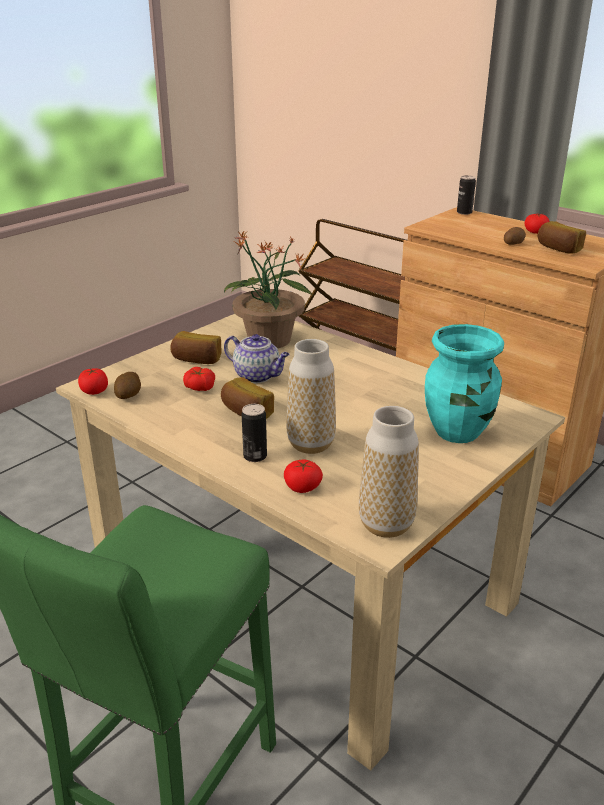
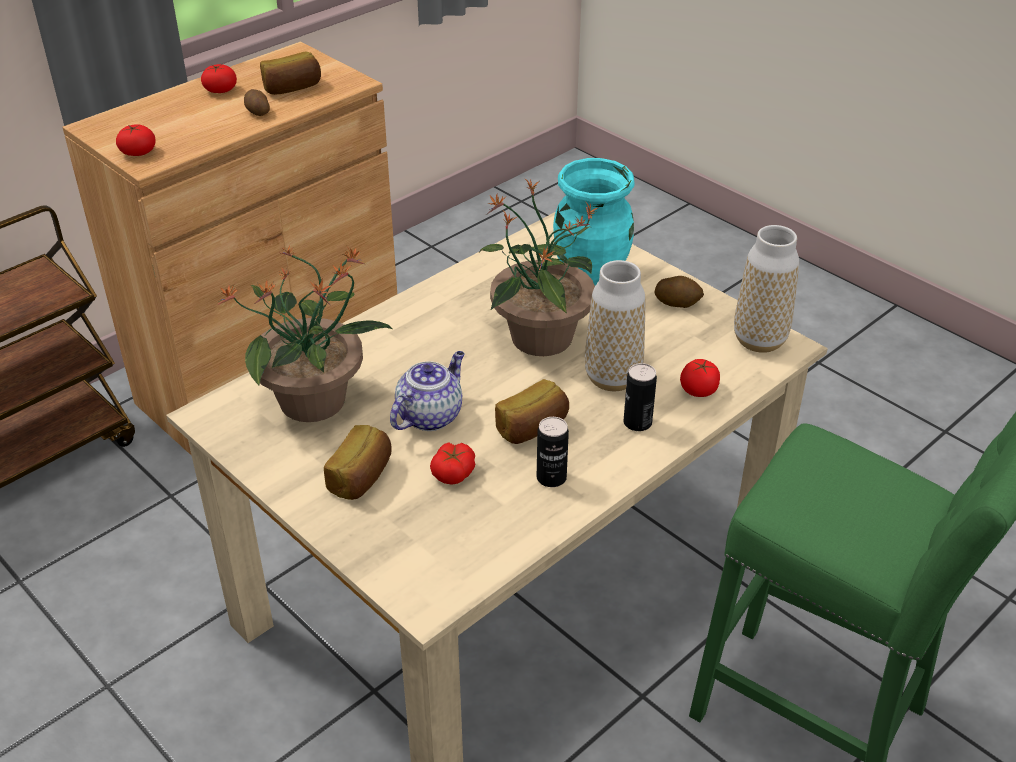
camera: 85 degrees left, 10 degrees up
(94, 391) = (445, 591): tomato -> tomato (138, 152)
(129, 396) = (468, 548): potato -> potato (677, 303)
(356, 412) = (540, 338): none -> potted plant
(464, 212) = (99, 124): can -> can (551, 478)

